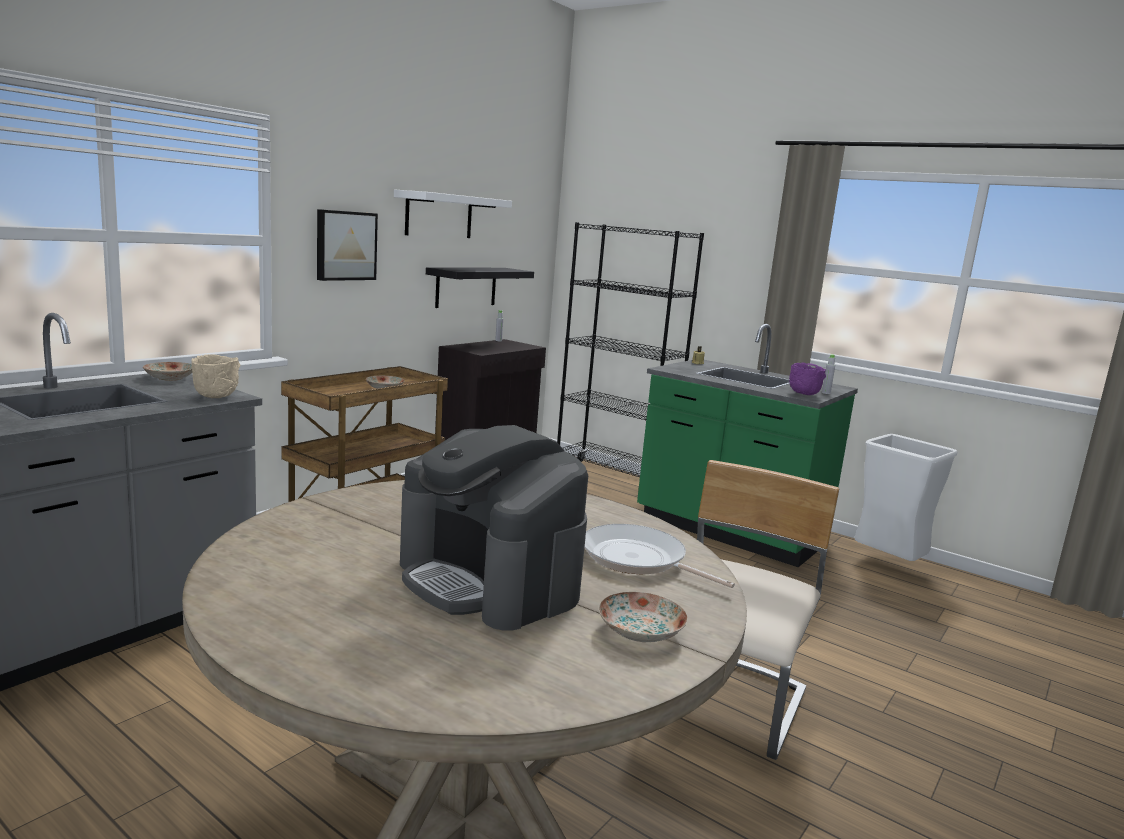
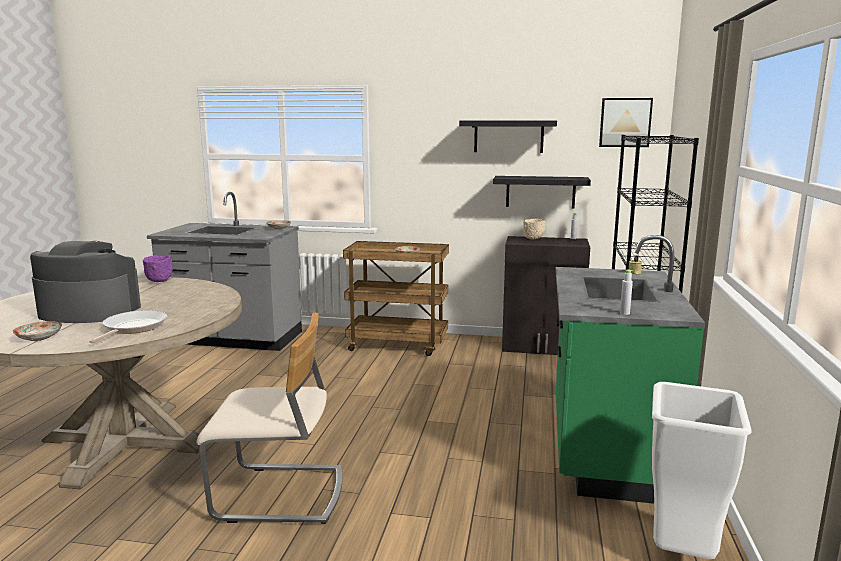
camera: 65 degrees right, 0 degrees up
(217, 397) = (257, 236): beige bowl -> beige bowl (533, 239)
(345, 245) = (422, 160): picture -> picture (625, 122)
(439, 215) = (508, 136): white shelf -> black shelf
(489, 580) = (89, 311): coffee machine -> coffee machine turned 75 degrees clockwise
(803, 394) = (589, 307): purple bowl -> purple bowl (159, 281)

